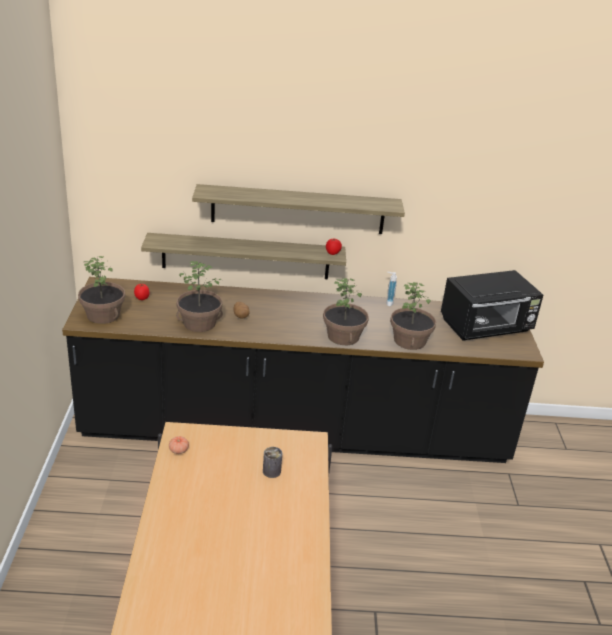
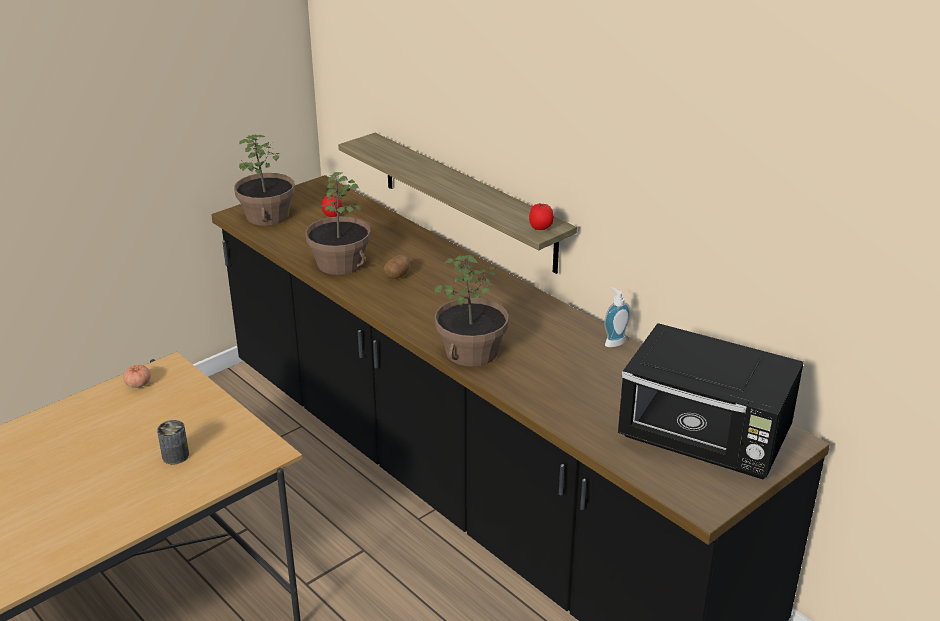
camera: 50 degrees right, 0 degrees up
(298, 209) = (521, 146): shelf -> none
(410, 341) = (549, 400): potted plant -> none

